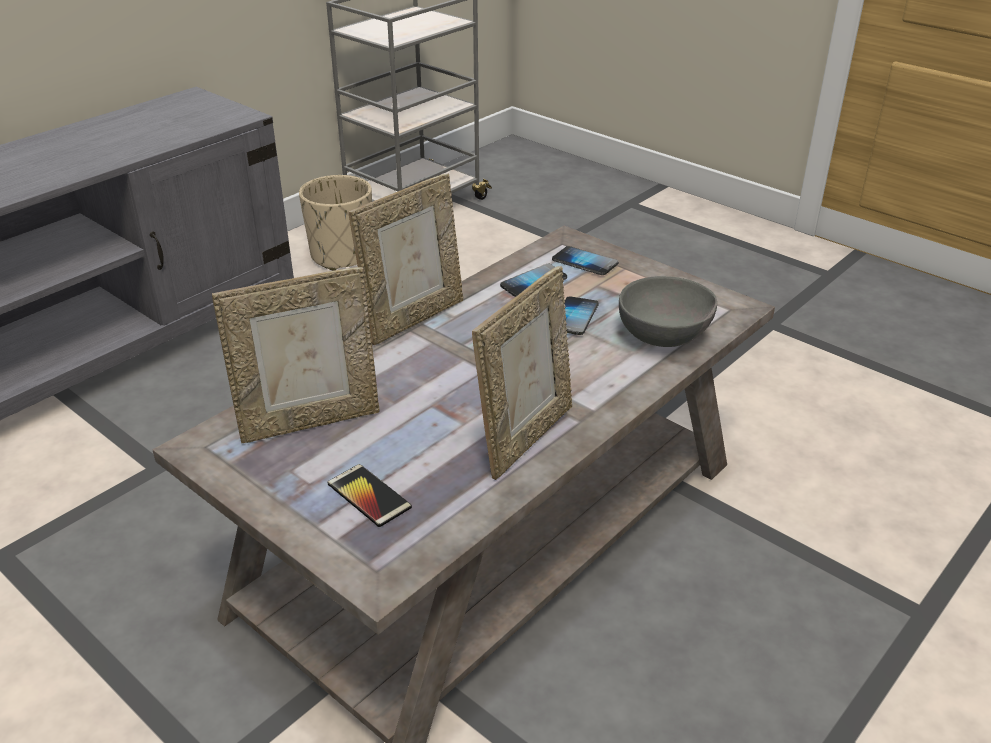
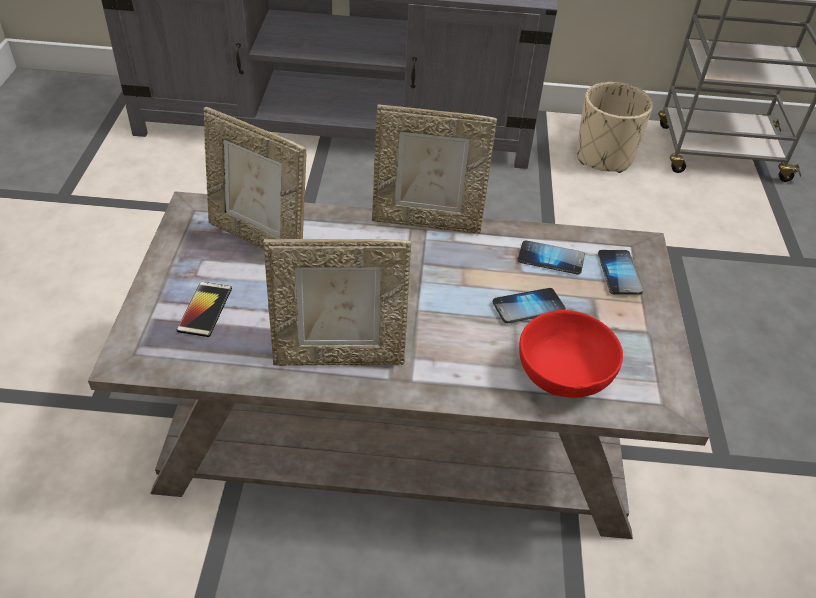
camera: 50 degrees right, 10 degrees up
(665, 338) = (562, 379): grey bowl -> red bowl

